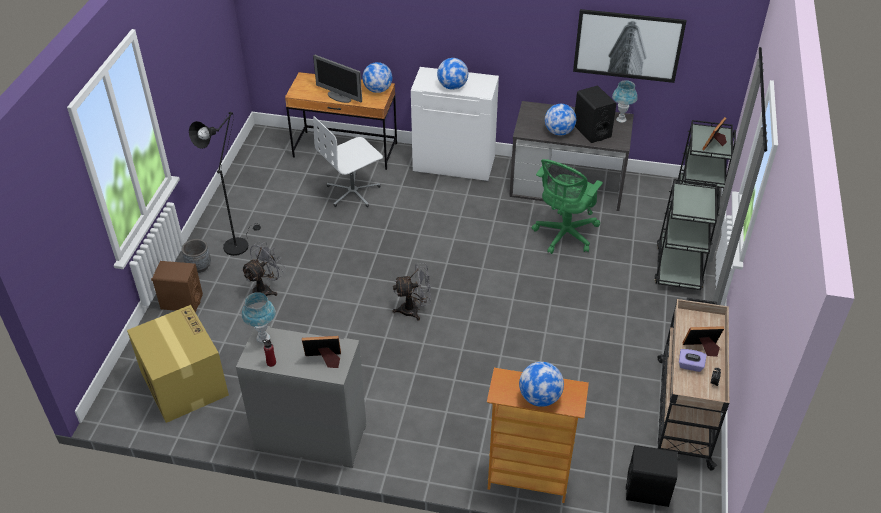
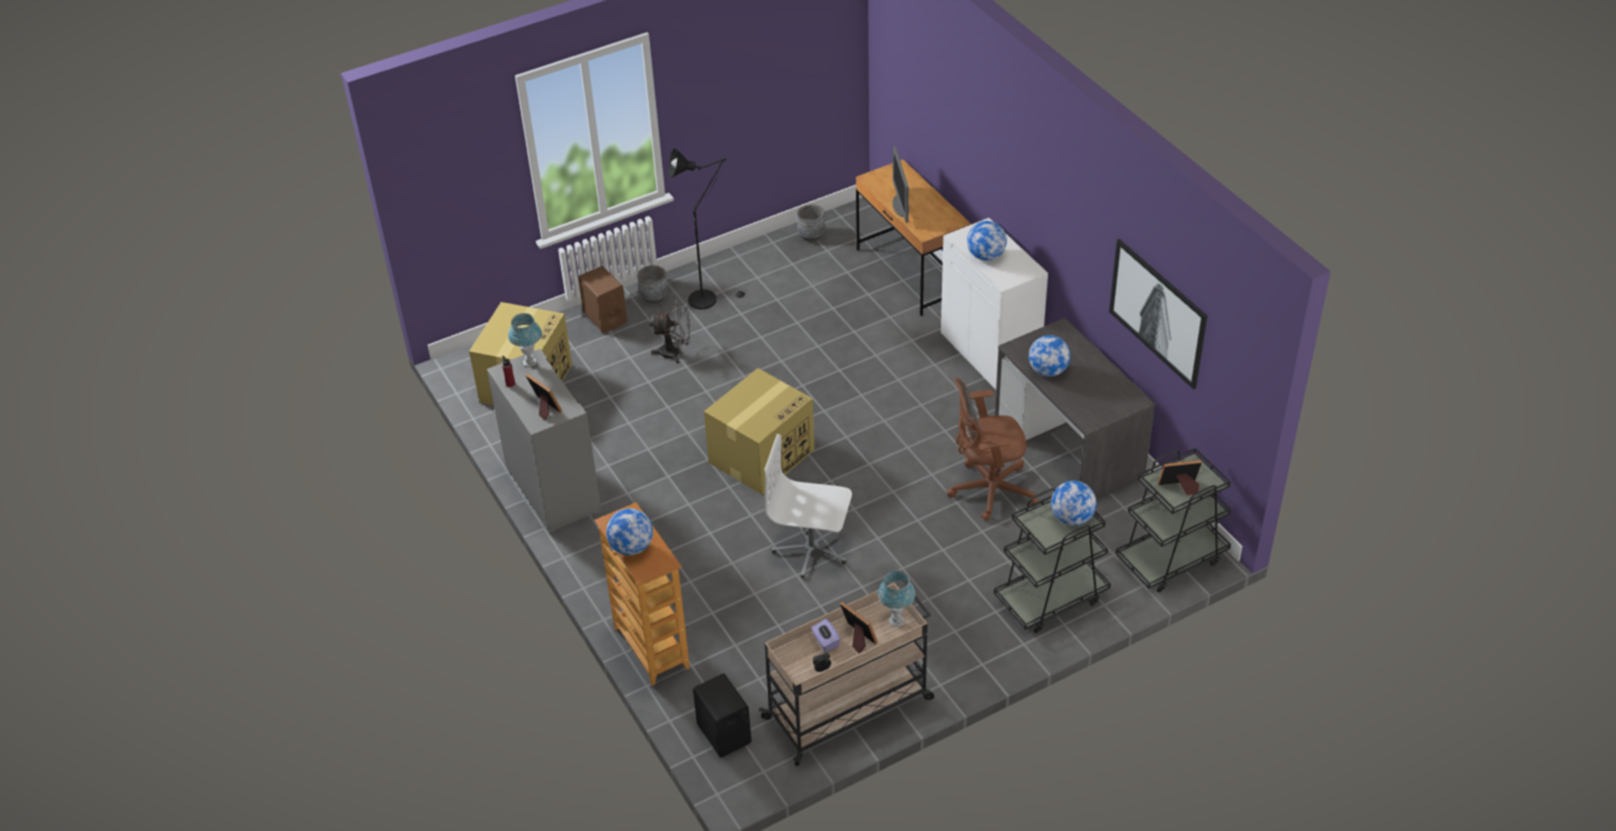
camera: 50 degrees right, 0 degrees up
(252, 166) = (811, 235): none -> grey planter
(353, 192) = (861, 317): white office chair -> white office chair (811, 550)
(378, 90) = (945, 220): globe -> globe (1072, 518)
(414, 310) = (762, 455): grey fan -> cardboard box
(564, 235) = (988, 490): green office chair -> brown office chair
(591, 131) = (1082, 391): black speaker -> none
(621, 119) = (1131, 400): blue table lamp -> blue table lamp (896, 621)

